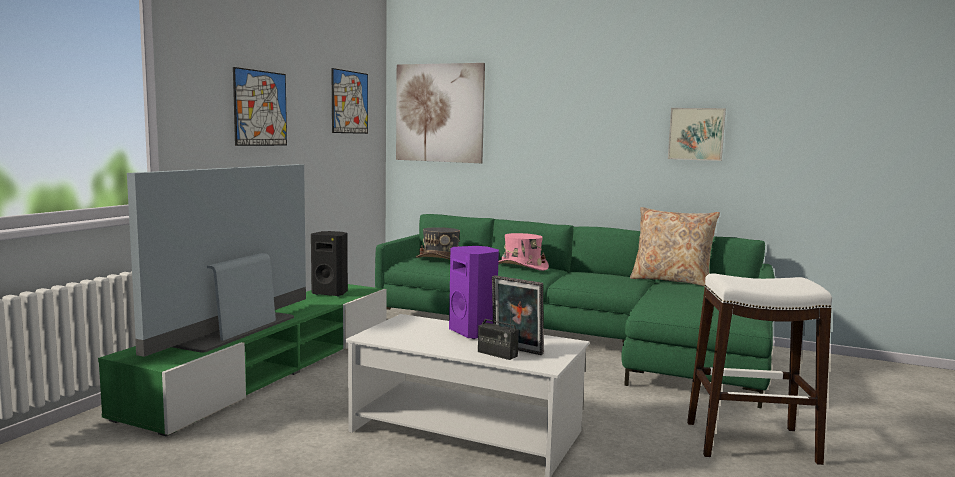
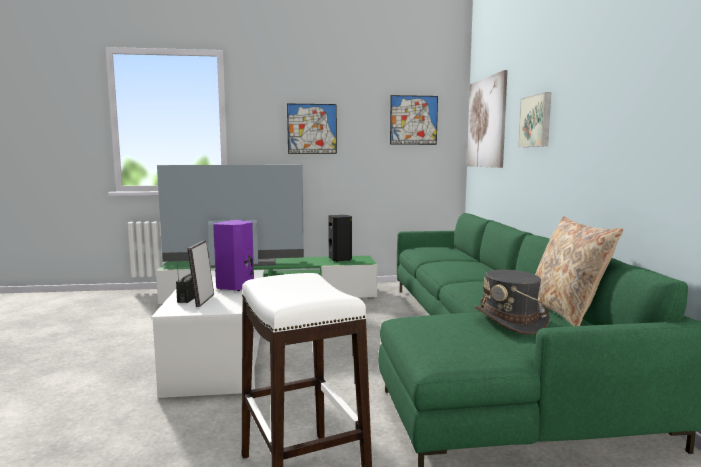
camera: 60 degrees right, 0 degrees up
(441, 259) = (437, 250): grey hat -> grey hat (510, 321)
(522, 266) = (467, 266): pink hat -> none
(696, 134) = (643, 119): picture -> picture (536, 121)

